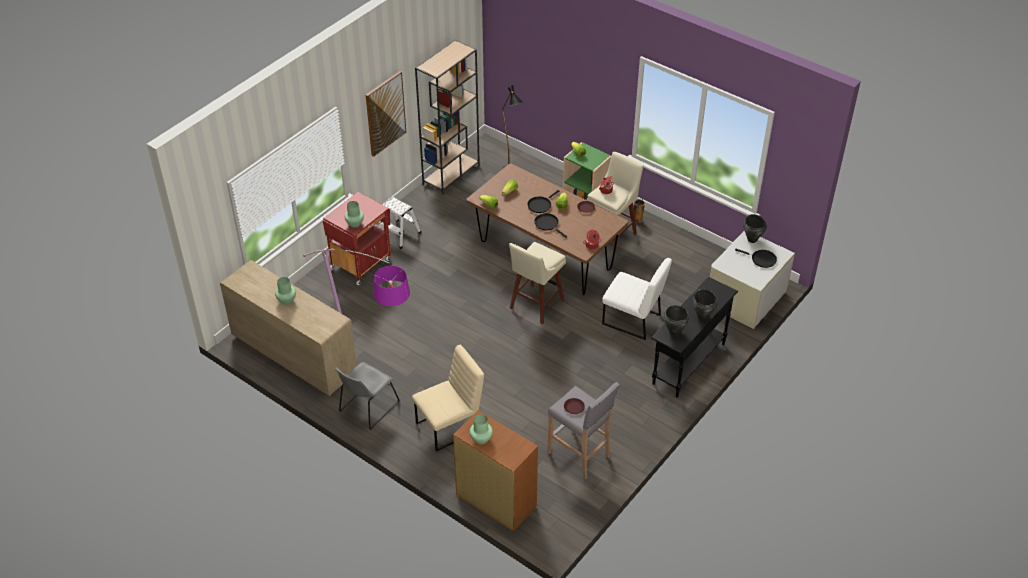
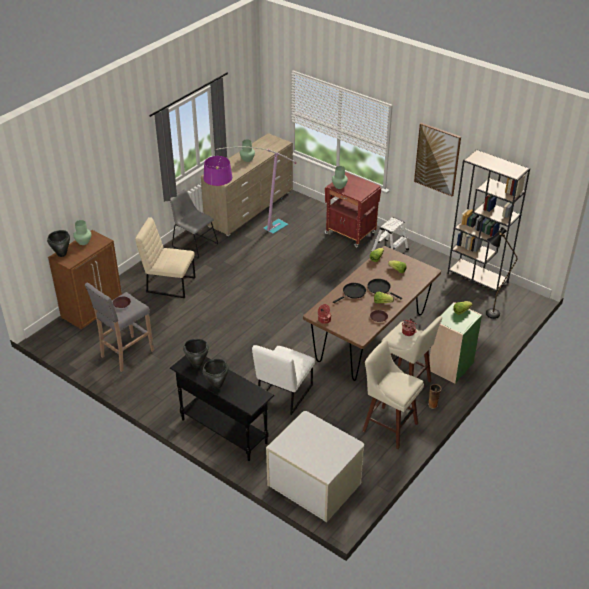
camera: 90 degrees right, 5 degrees down
(450, 426) = (169, 284): beige chair -> beige chair turned 135 degrees clockwise
(535, 305) = (303, 330): beige stool -> beige stool (389, 426)
(752, 239) = (348, 448): black cooking pot -> black cooking pot (62, 254)
(761, 259) = (315, 453): black frying pan -> none

